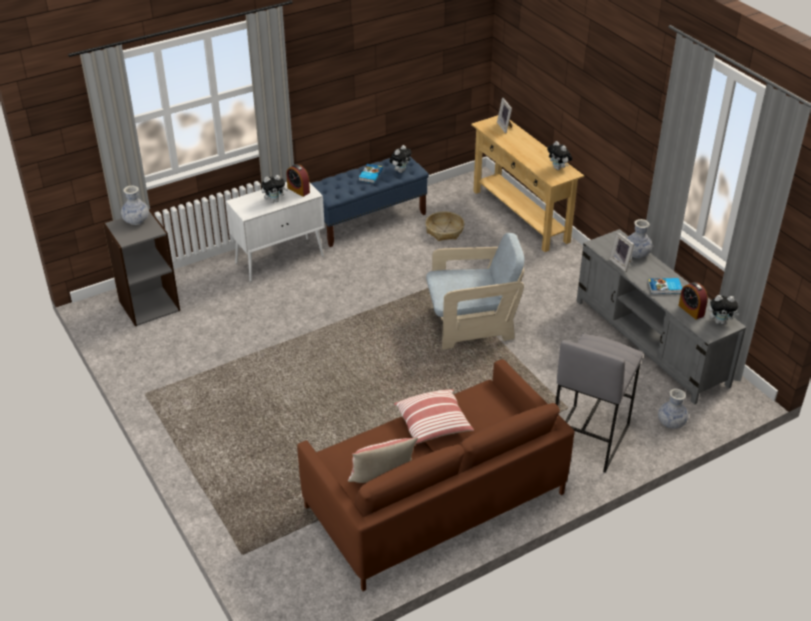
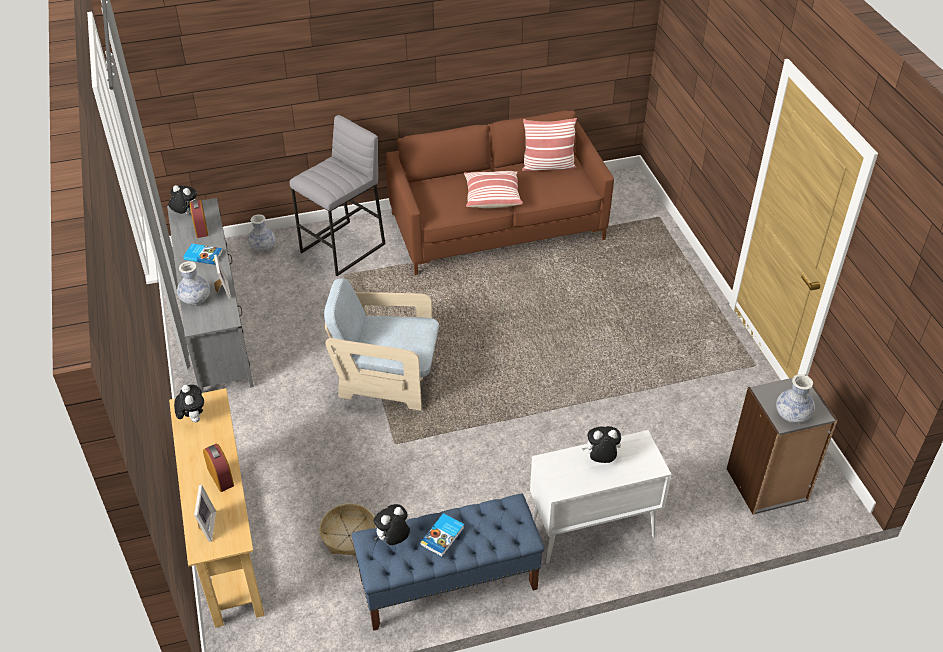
camera: 165 degrees left, 5 degrees up
(298, 190) = (564, 473): alarm clock -> alarm clock (220, 477)

